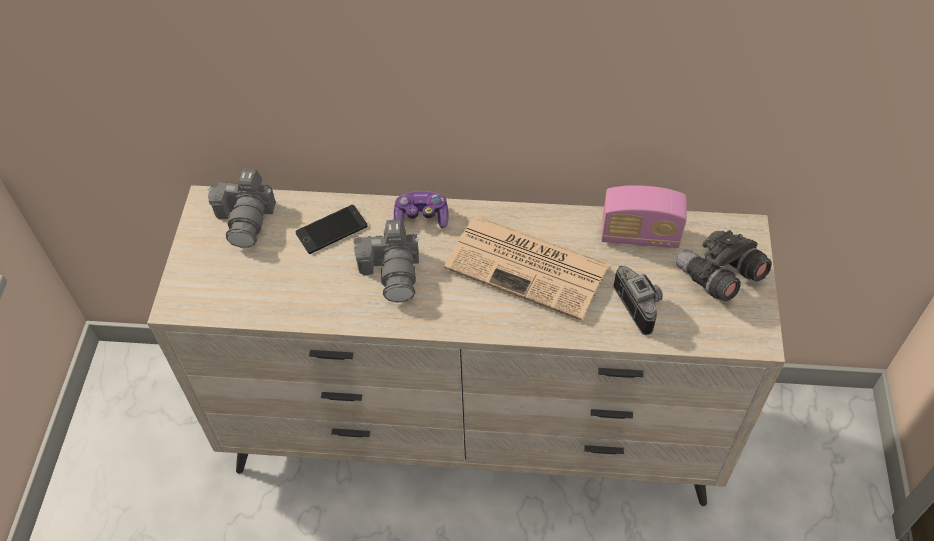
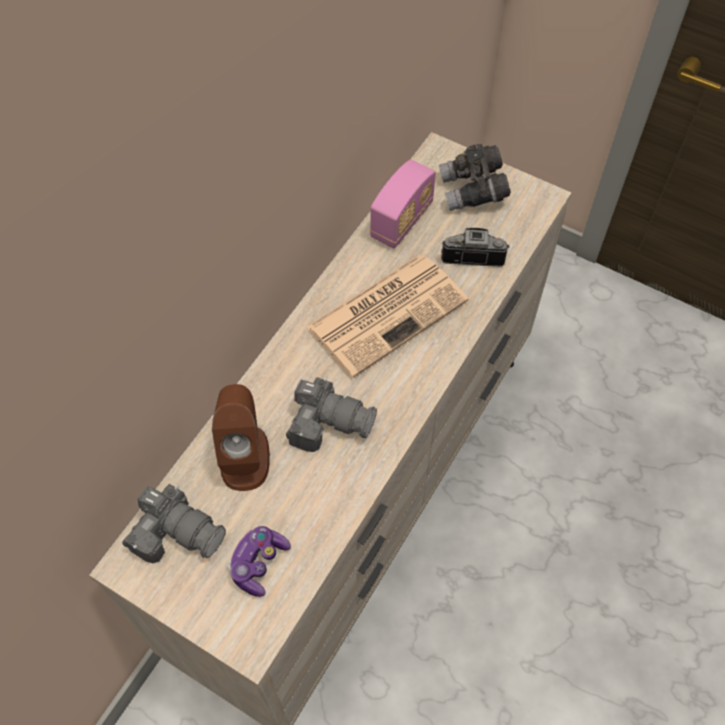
camera: 65 degrees left, 5 degrees up
(331, 230) = (244, 456): phone -> brown speaker
(421, 217) = (279, 372): game controller -> game controller (258, 563)

